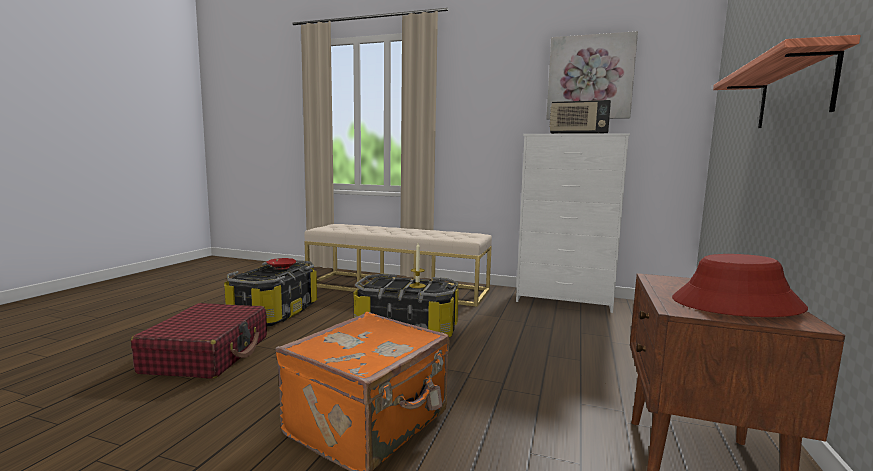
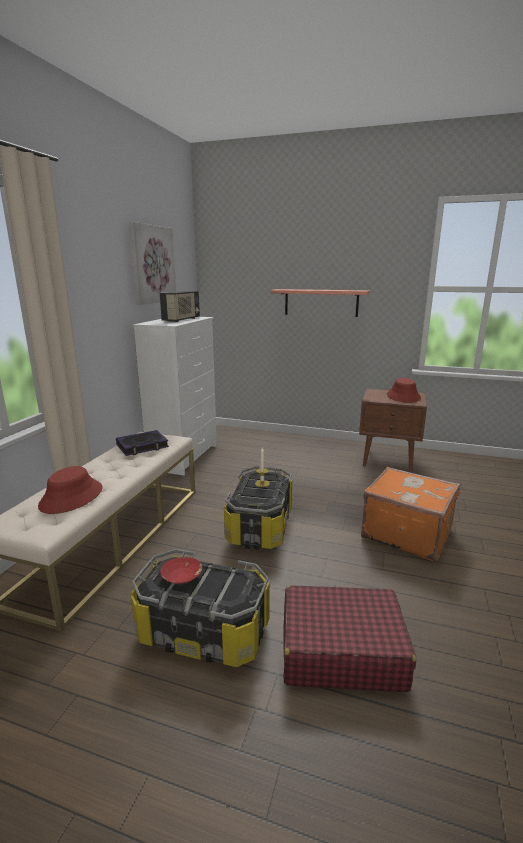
camera: 90 degrees left, 10 degrees up
(360, 228) = (71, 497): none -> red hat
(448, 234) = (142, 446): none -> book

